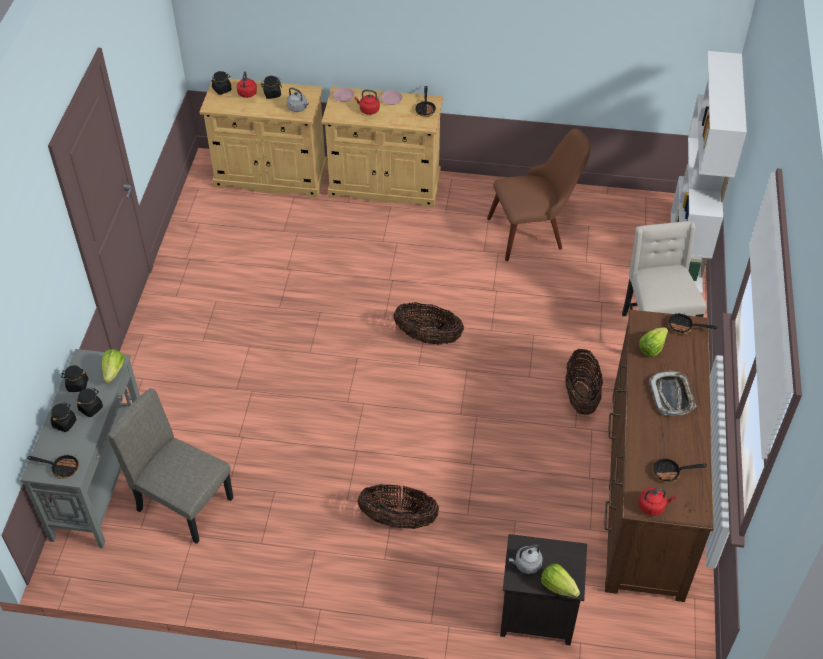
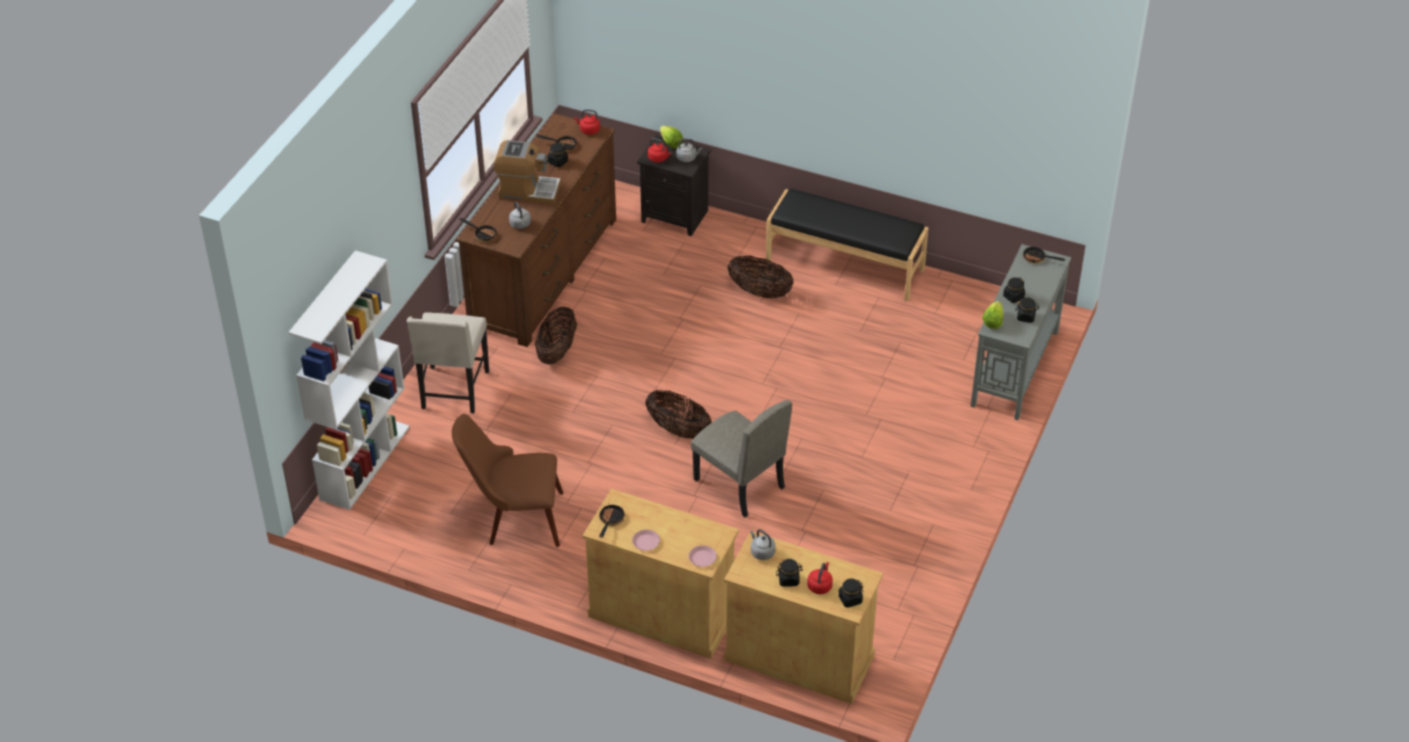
camera: 165 degrees left, 5 degrees down
(64, 423) = (1036, 290): black jar -> black jar (558, 162)
(185, 504) = (940, 336): beige chair -> beige chair (738, 484)
(309, 584) = (845, 265): none -> black bench
(368, 110) = (678, 532): red kettle -> red kettle (659, 158)
(652, 348) = (520, 225): lettuce -> grey kettle
(672, 396) = (528, 190): tray -> coffee machine

